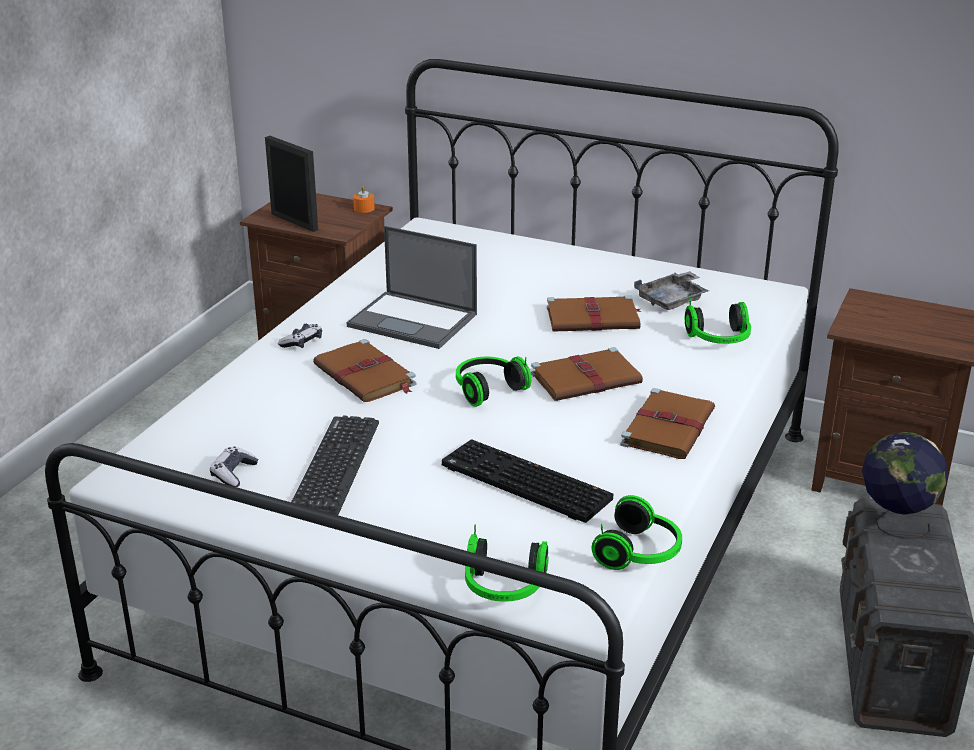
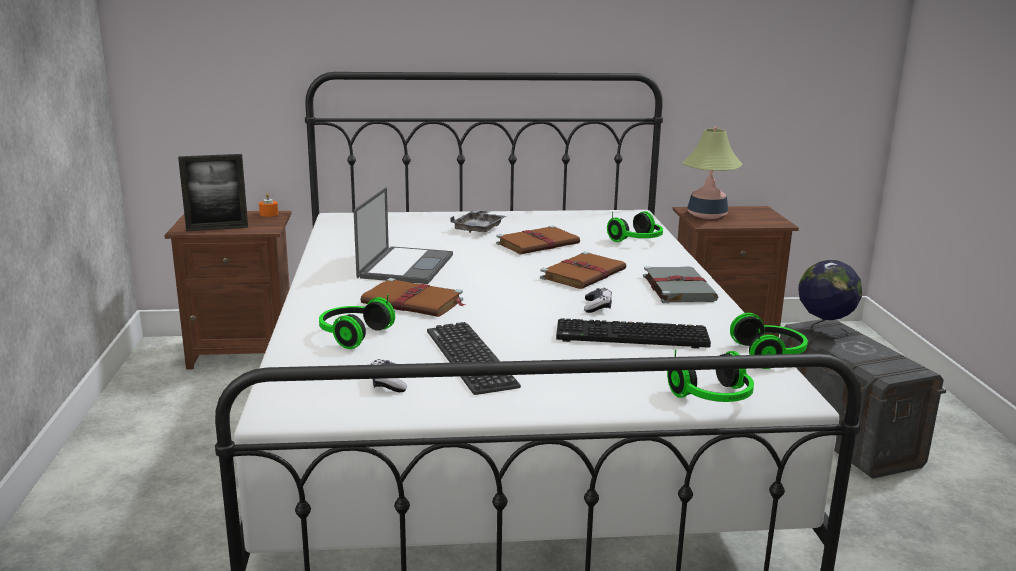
camera: 30 degrees left, 10 degrees down
(294, 222) = (217, 228): picture frame -> picture frame turned 150 degrees clockwise
(302, 342) = (329, 293): game controller -> game controller (597, 307)
(414, 320) = (406, 266): laptop -> laptop turned 75 degrees counterclockwise
(487, 389) = (522, 292): headphones -> headphones (352, 335)
(668, 427) = (678, 287): brown book -> grey book
(672, 300) = (576, 227): grey tray -> grey tray (479, 228)
(875, 313) = (706, 215): none -> table lamp

